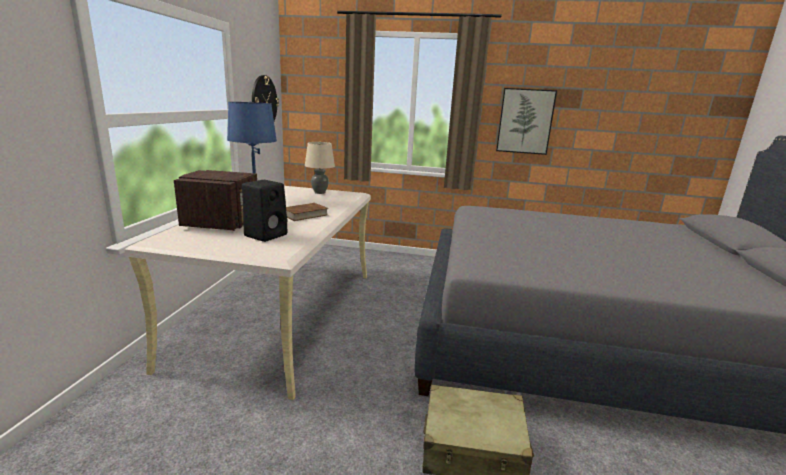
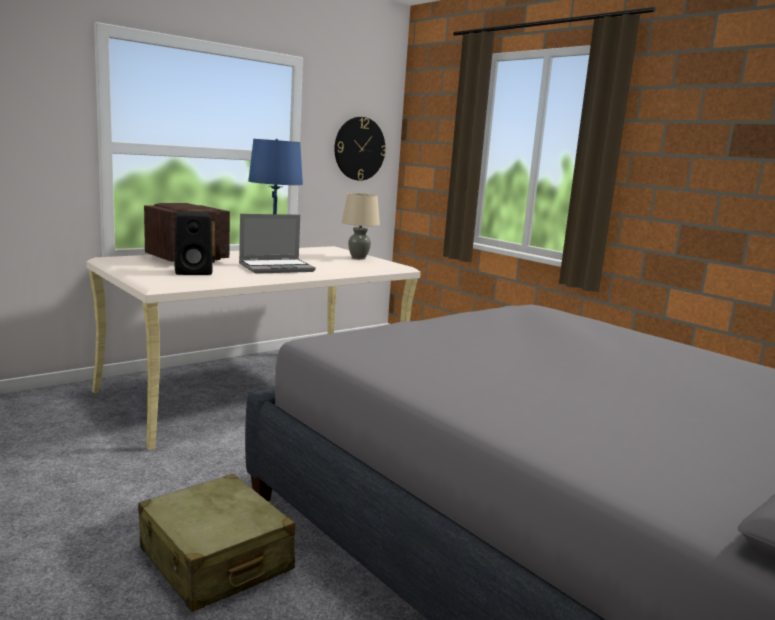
camera: 40 degrees right, 5 degrees down
(304, 215) = (277, 268): brown book -> laptop
(525, 121) = (698, 182): picture -> none

